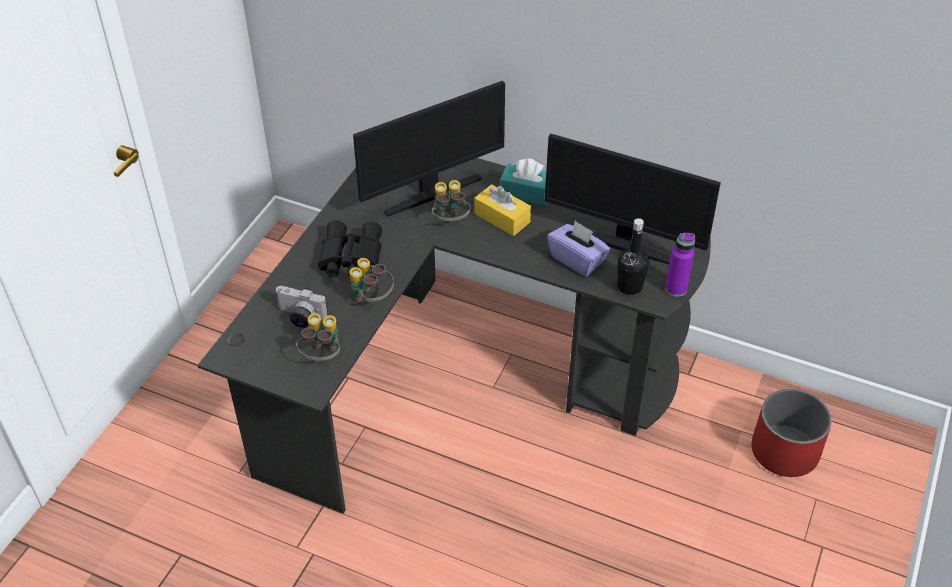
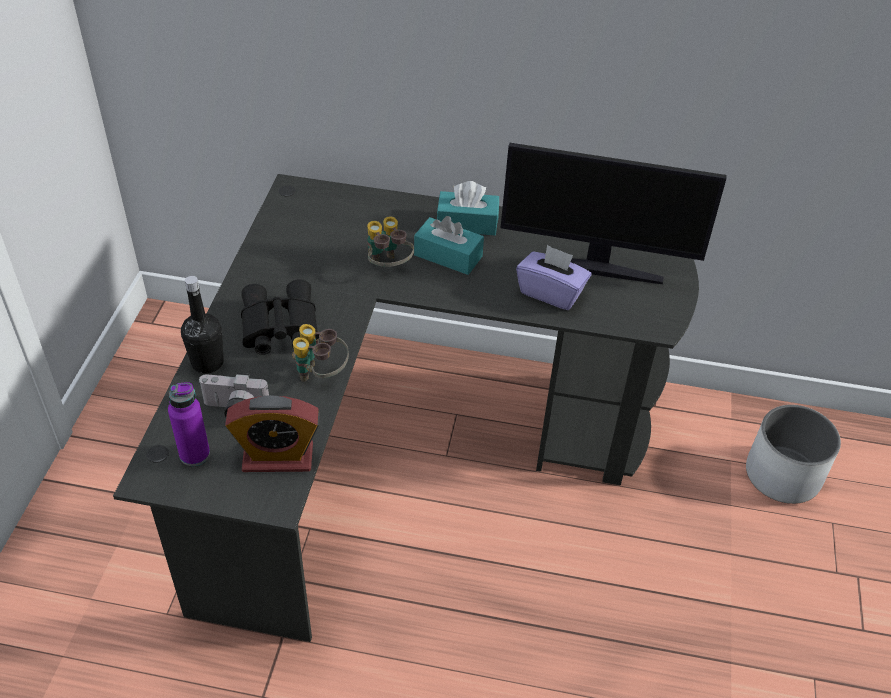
camera: 15 degrees left, 0 degrees up
(322, 356) = (278, 457): binoculars -> alarm clock
(431, 193) = (356, 238): monitor -> none
(502, 218) = (448, 256): yellow tissue box -> turquoise tissue box
(629, 286) = (621, 315): black bottle -> black bottle (207, 363)
(676, 289) = (673, 310): purple bottle -> purple bottle (194, 454)
(785, 451) = (783, 475): red planter -> white planter

